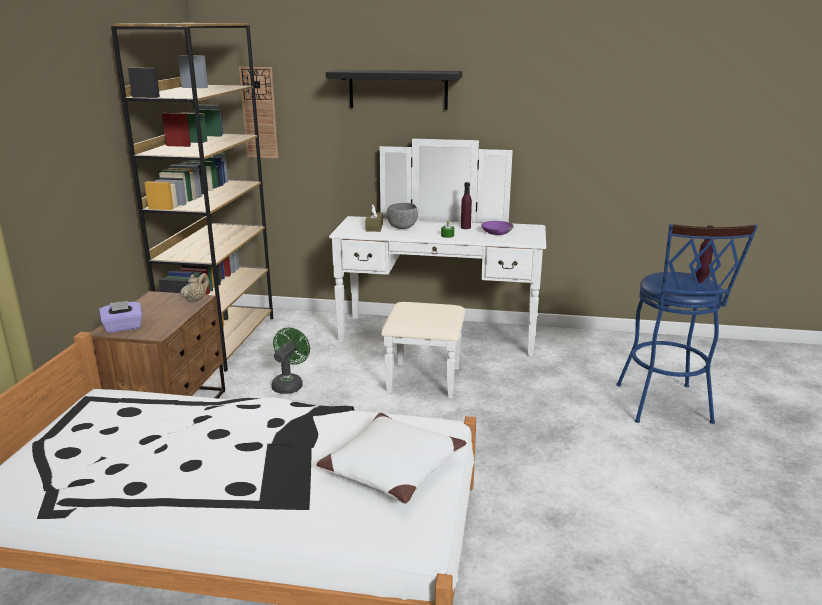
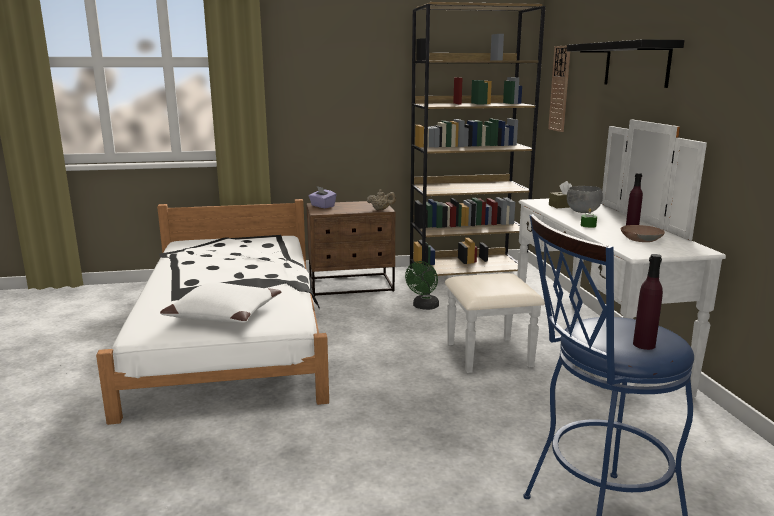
camera: 70 degrees right, 5 degrees down
(289, 384) = (424, 307): green fan -> green fan turned 120 degrees clockwise
(496, 232) = (640, 239): purple bowl -> brown bowl

